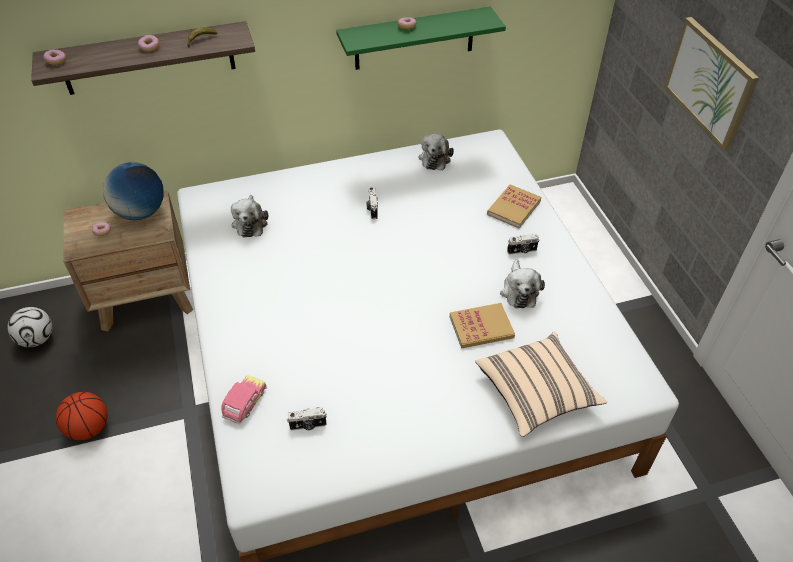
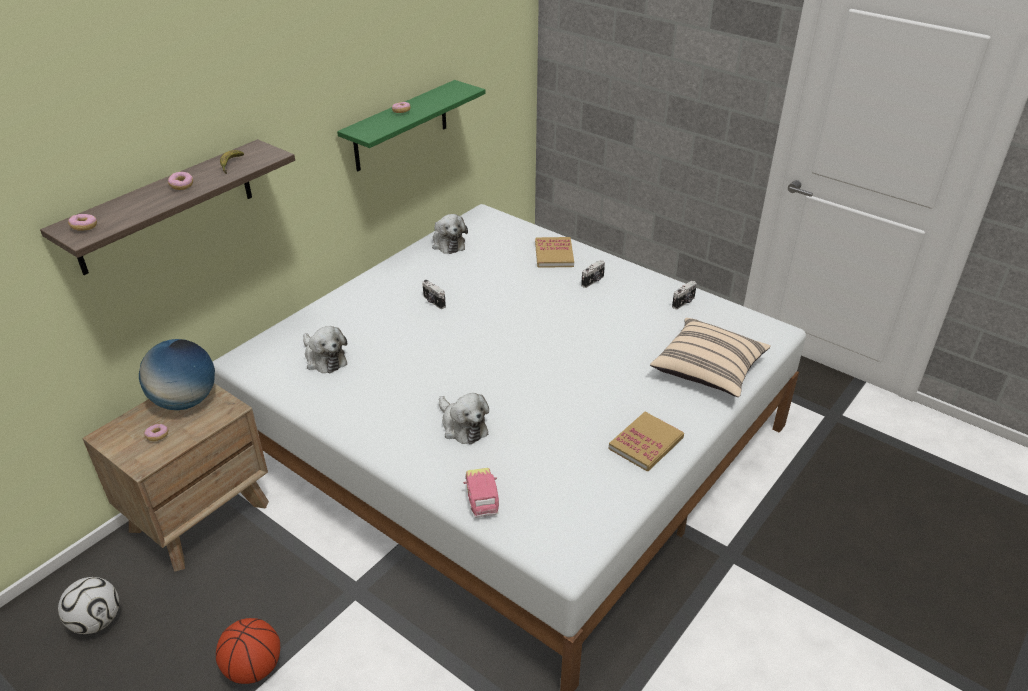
camera: 35 degrees left, 10 degrees down
(308, 426) = (557, 484): camera -> camera (684, 302)
(481, 327) = (620, 346): book -> book (646, 443)
(519, 291) = (621, 309): plush toy -> plush toy (462, 426)
(710, 82) = (677, 83): picture -> none

